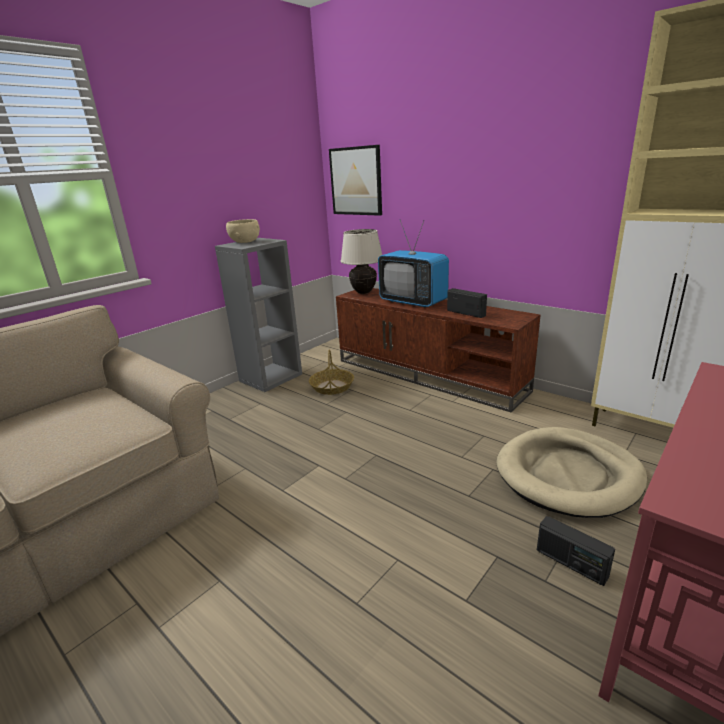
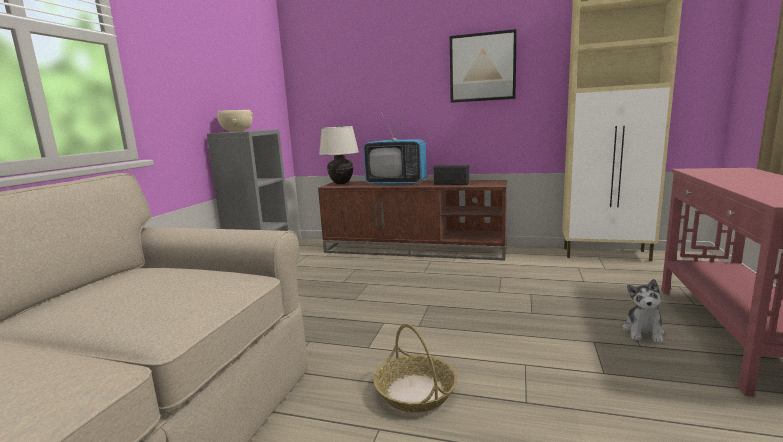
camera: 25 degrees left, 10 degrees down
(332, 387) = (335, 270): basket -> basket (416, 392)
(356, 181) = (322, 86): picture -> picture (482, 67)
(568, 475) = (584, 286): beige dog bed -> none
(571, 563) = (643, 331): radio -> plush toy

